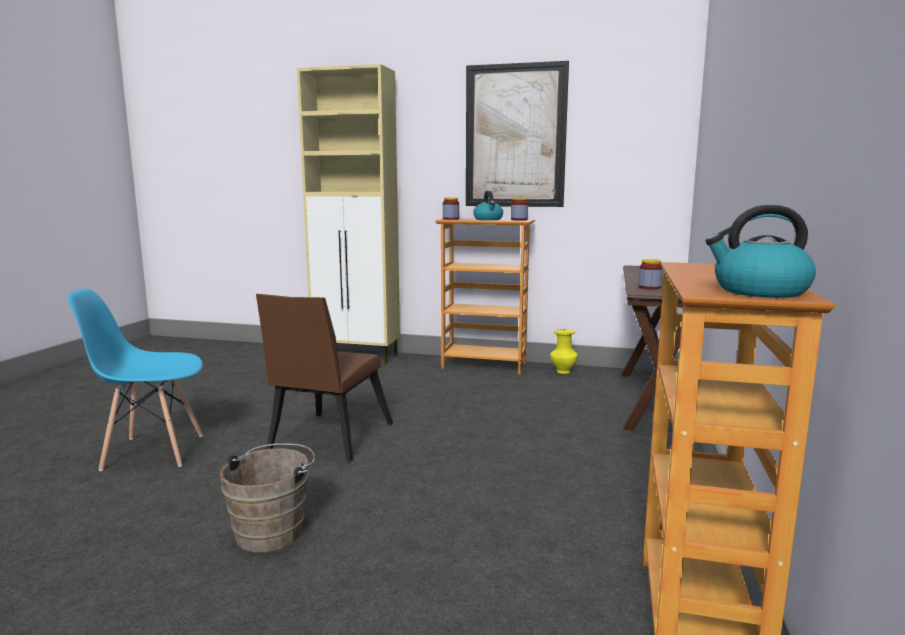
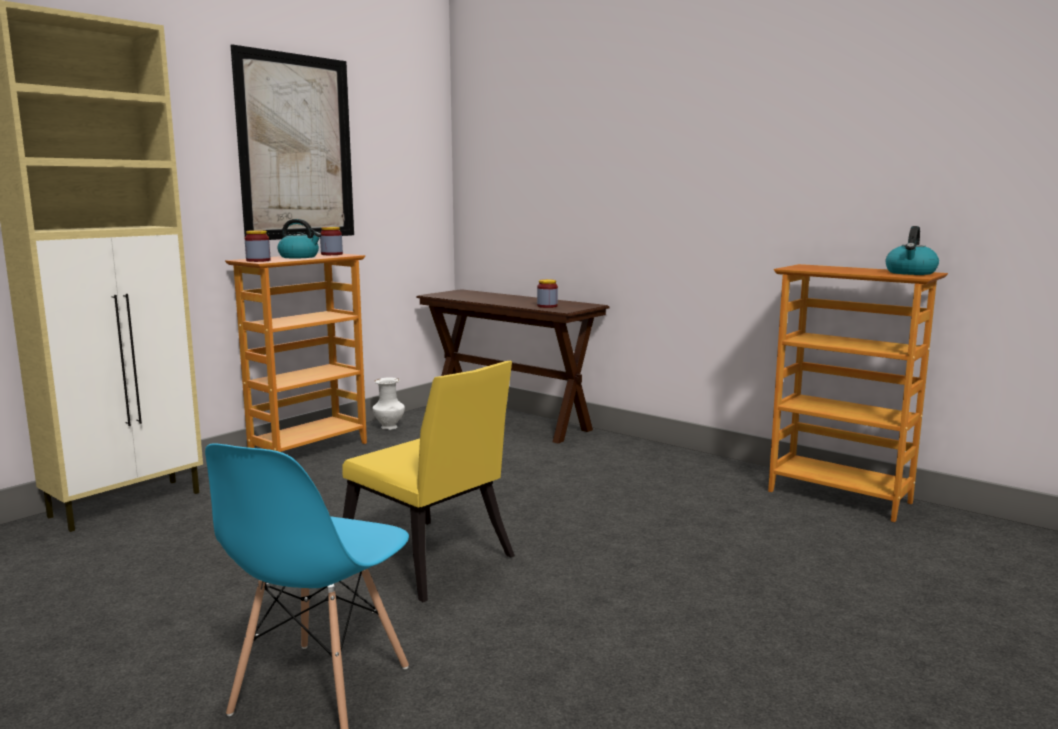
camera: 65 degrees left, 0 degrees up
(273, 531) = (642, 614): brown bucket -> none
(326, 440) = (431, 562): brown chair -> yellow chair
(563, 372) = (389, 427): yellow vase -> white vase

